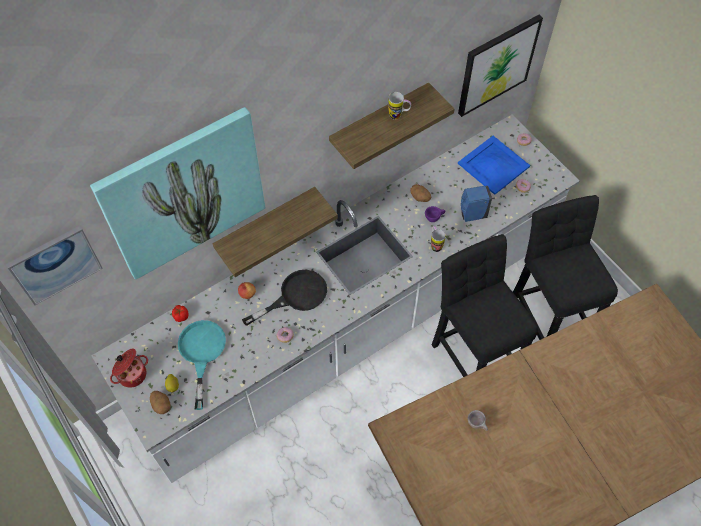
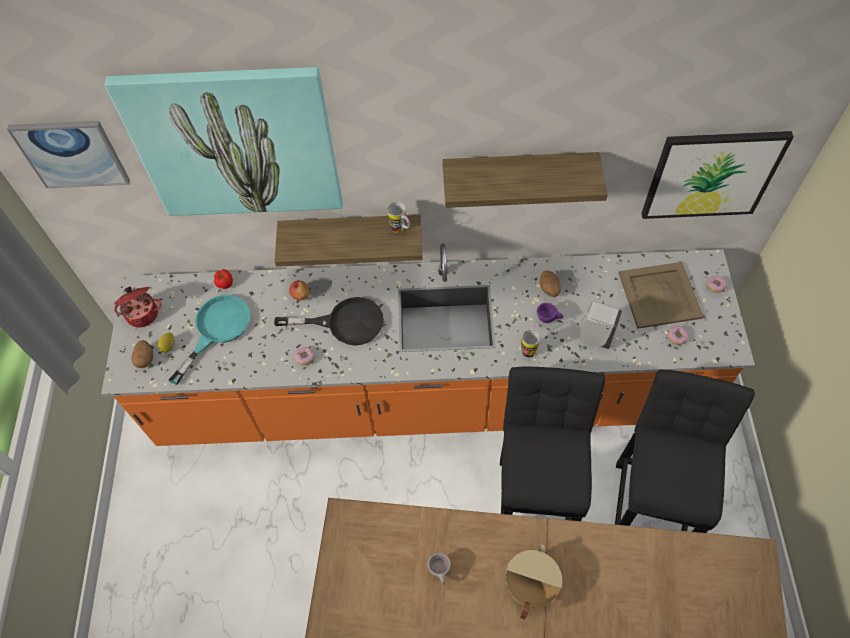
camera: 35 degrees right, 0 degrees up
(350, 327) = (428, 395): white counter -> orange counter
(398, 116) = (535, 173): mug -> mug (401, 230)
(471, 215) = (594, 337): blue soap dispenser -> white soap dispenser
(493, 165) = (659, 295): blue tray -> beige tray
(537, 397) = (529, 584): none -> beige cooking pot

